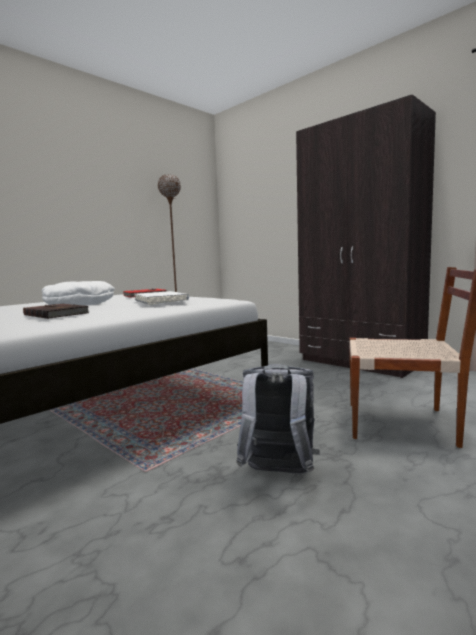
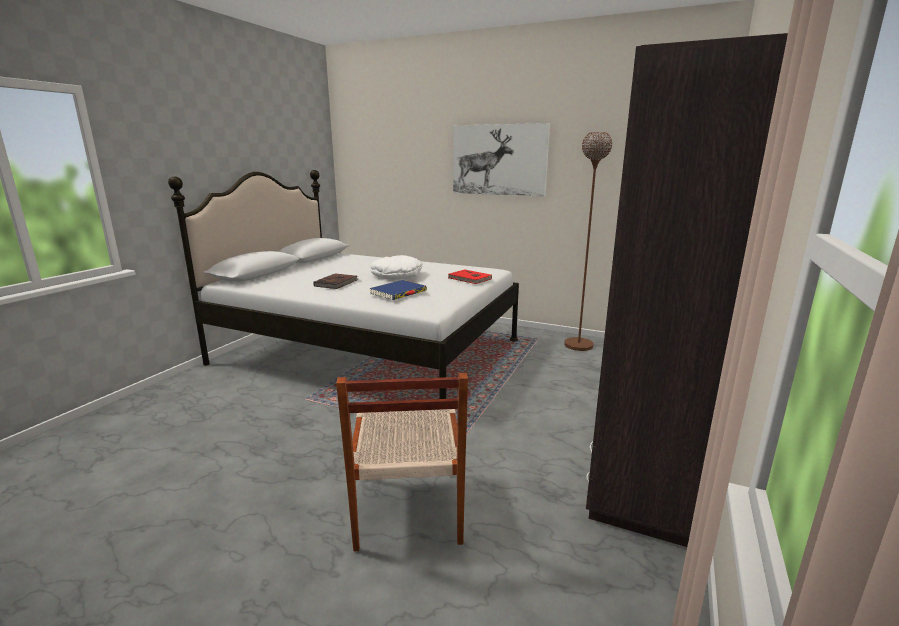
camera: 70 degrees right, 10 degrees up
(69, 193) = (499, 160): none -> picture
(160, 300) = (398, 292): white book -> blue book
(278, 474) = (301, 447): grey backpack -> none

